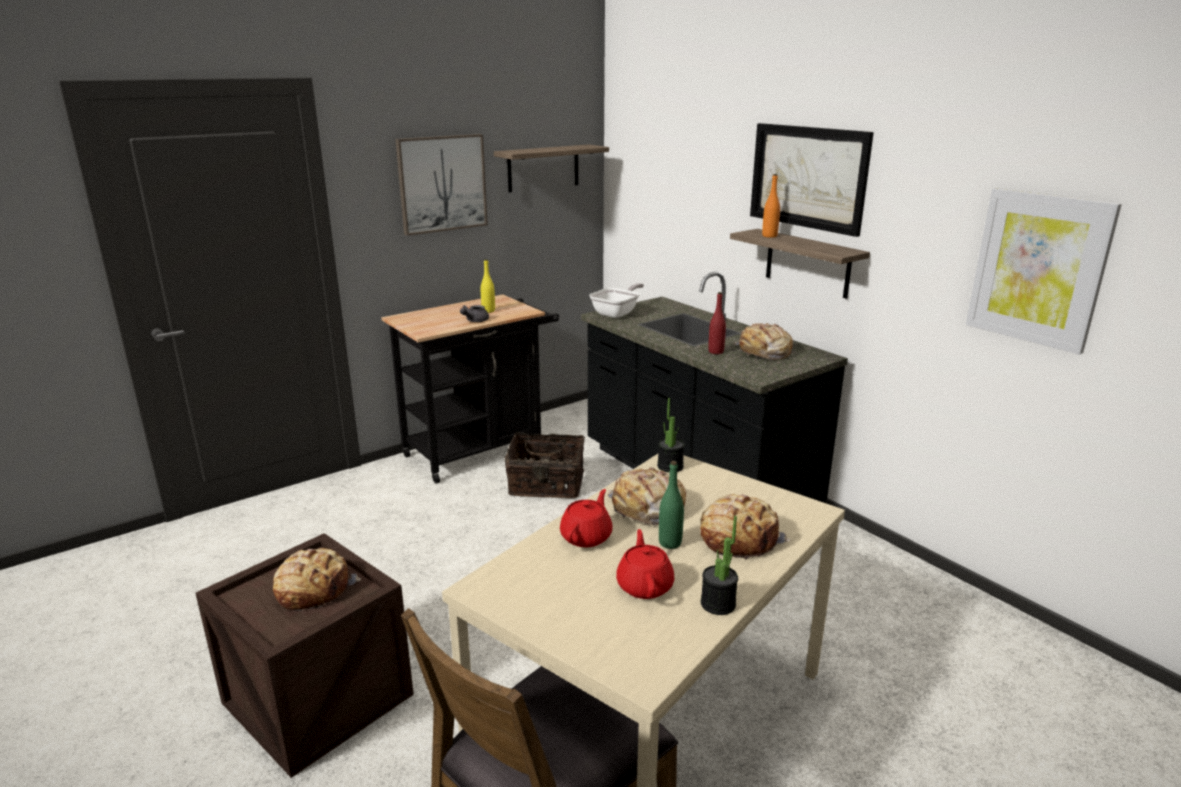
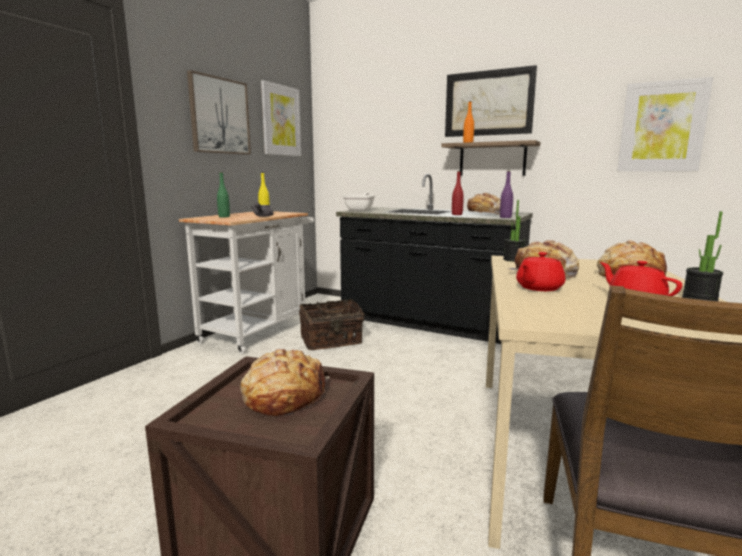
camera: 25 degrees left, 10 degrees down
(481, 450) = (259, 330): black cart -> white cart
(543, 168) = (281, 120): shelf -> picture
(587, 536) = (538, 288): red teapot -> red teapot turned 135 degrees counterclockwise
(670, 543) = (597, 283): green bottle -> green bottle (224, 217)
(761, 375) = (505, 217): none -> purple bottle

